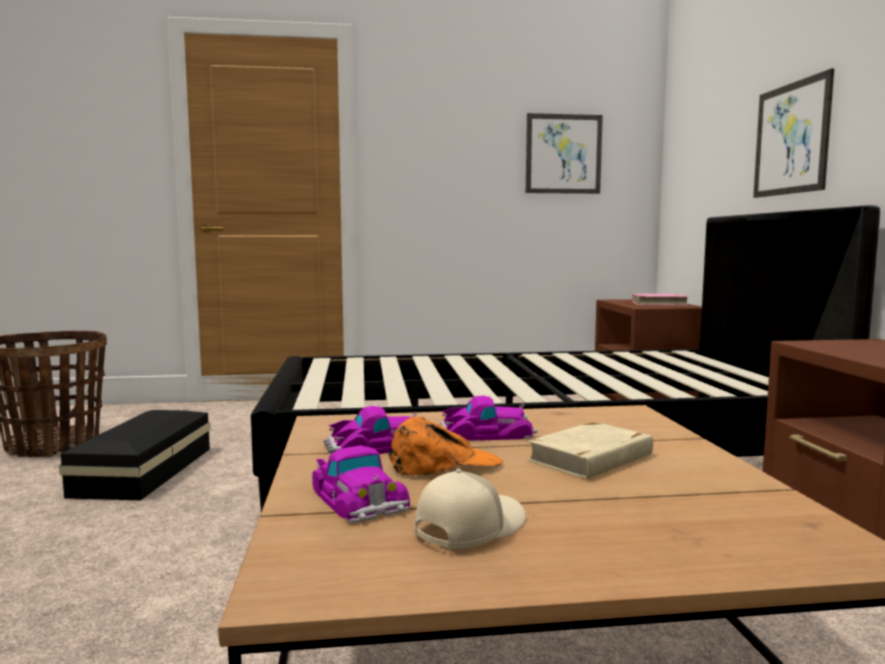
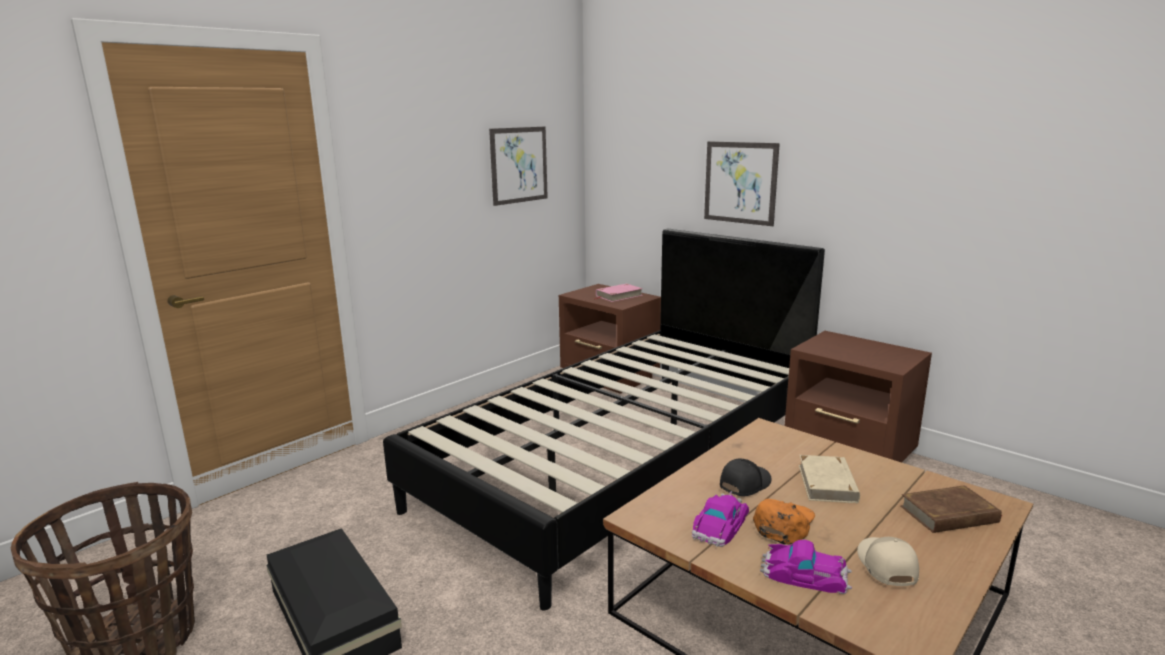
camera: 40 degrees left, 10 degrees up
(486, 433) = (744, 483): toy car -> black cap
(711, 529) = (949, 515): none -> brown book

